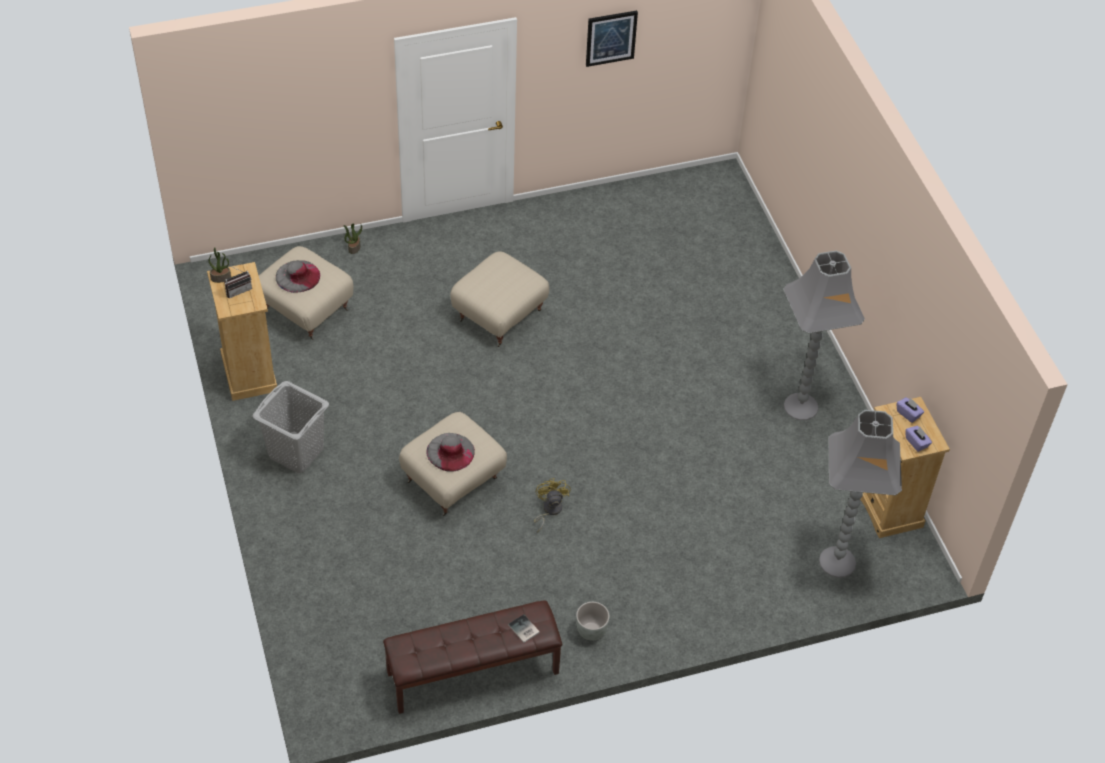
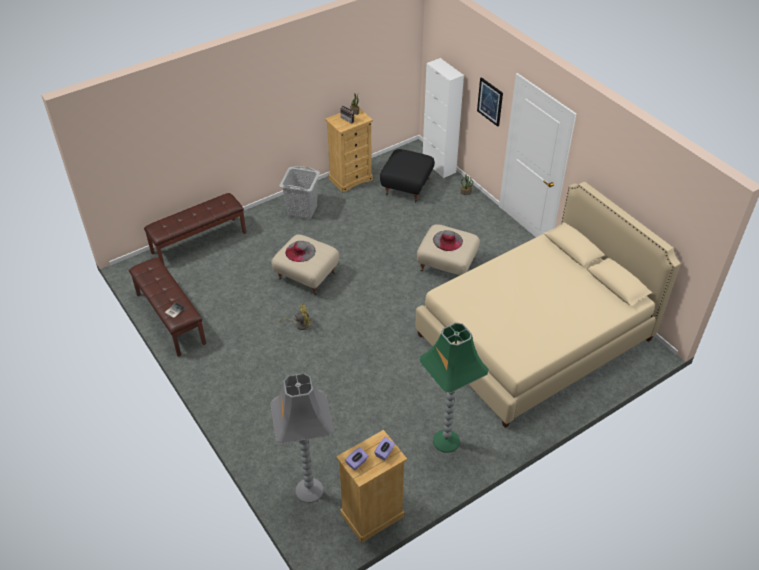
camera: 75 degrees right, 5 degrees down
(275, 258) = (439, 166): none -> white cabinet
(297, 276) = (405, 160): grey hat -> grey hat (447, 240)
(305, 309) = (407, 187): beige ottoman -> black ottoman
(308, 607) = (199, 242): none -> brown bench
(591, 631) = (213, 365): grey planter -> none
(611, 37) = (621, 178): picture -> picture (490, 101)
(665, 271) = (534, 337): none -> beige bed
(801, 407) = (446, 441): grey floor lamp -> green floor lamp

